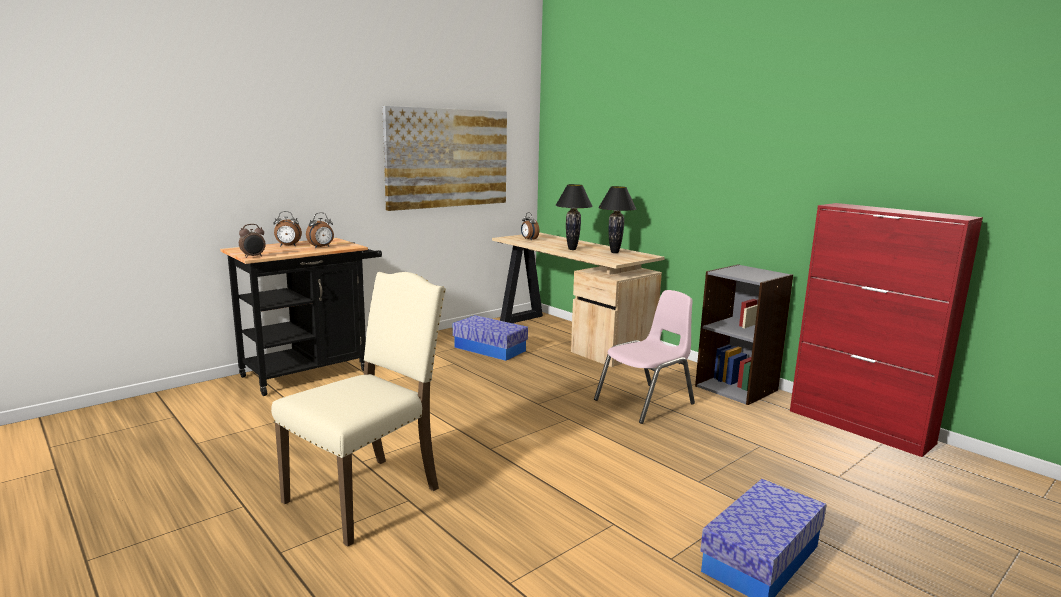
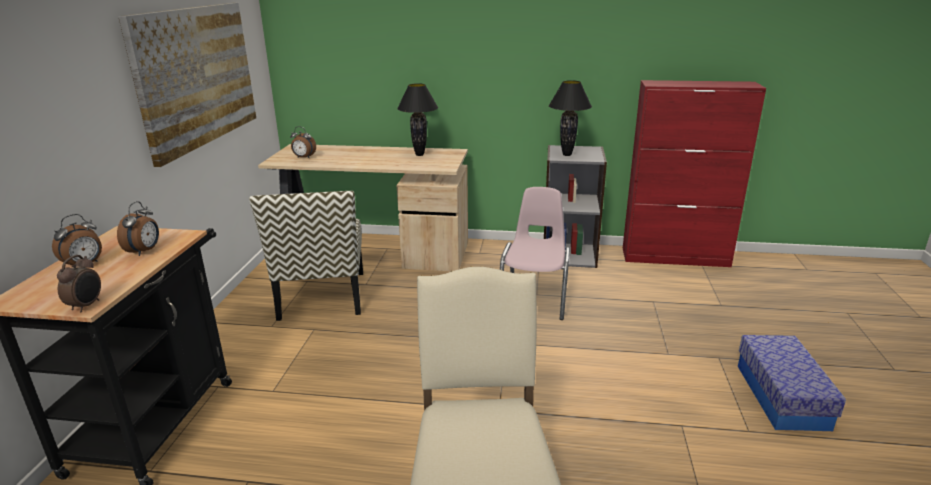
camera: 40 degrees left, 10 degrees up
(489, 349) = (323, 296): storage box -> chair
(571, 249) = (375, 161): black table lamp -> black table lamp (566, 155)

